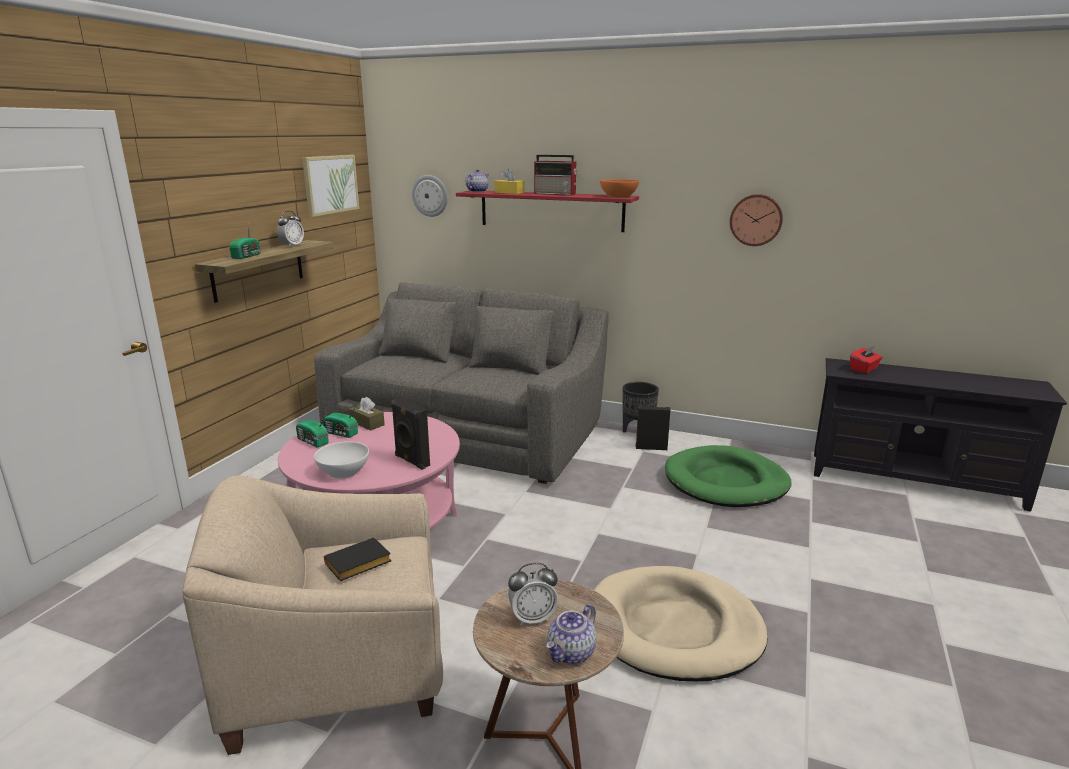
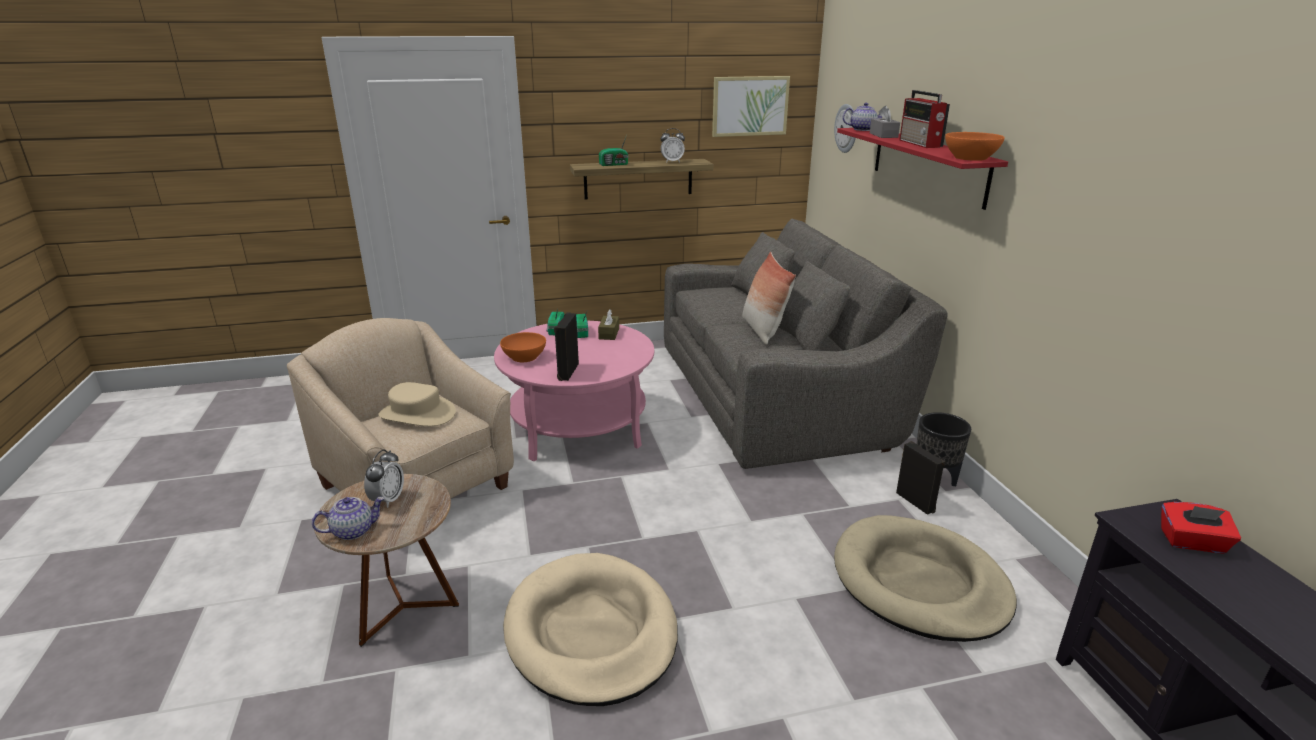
camera: 55 degrees right, 5 degrees up
(344, 471) = (524, 357): white bowl -> orange bowl
(357, 565) = (417, 414): black book -> beige hat
(482, 372) = (763, 331): none -> pillow
(509, 193) = (883, 135): yellow tissue box -> grey tissue box
(532, 618) = (388, 500): alarm clock -> alarm clock turned 120 degrees counterclockwise
(571, 653) = (353, 531): teapot -> teapot turned 150 degrees clockwise
(726, 482) = (919, 583): green dog bed -> beige dog bed
(756, 220) = (1135, 229): wall clock -> none

